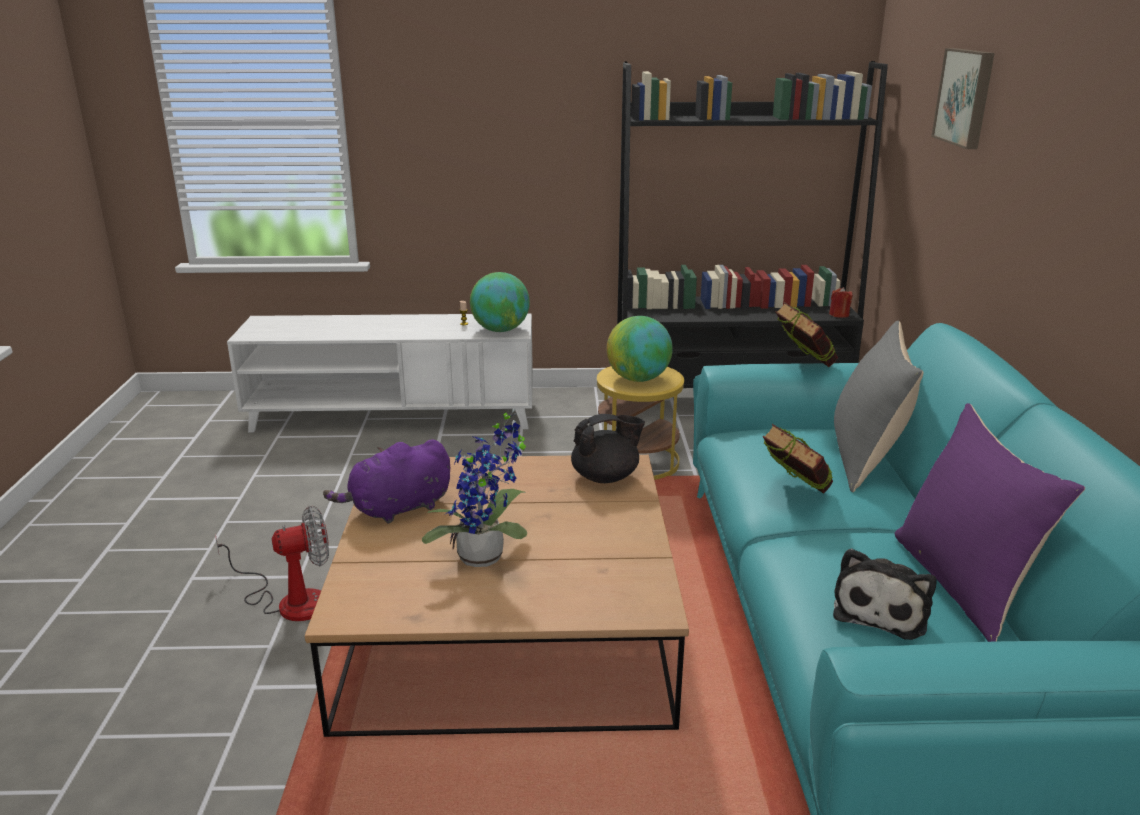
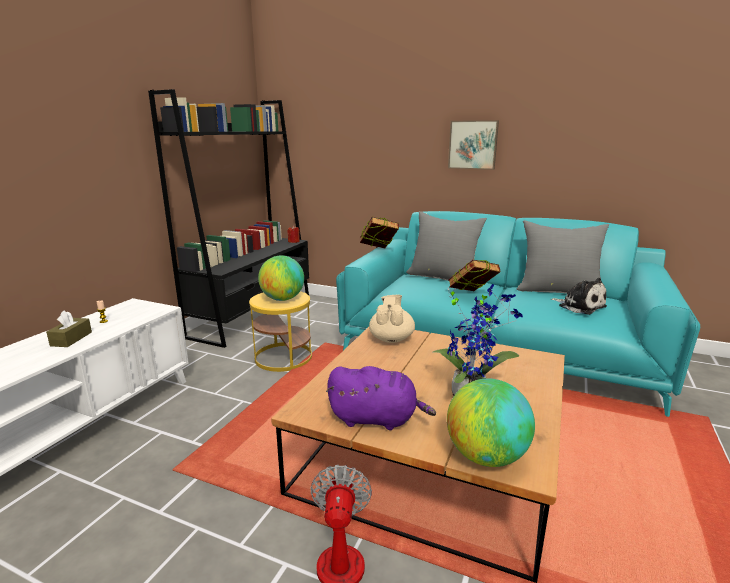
camera: 65 degrees left, 5 degrees down
(397, 509) = (376, 419): purple plush toy -> purple plush toy turned 75 degrees counterclockwise
(418, 327) = (71, 339): none -> brown tissue box
(500, 330) = (145, 312): globe -> globe (486, 456)
(606, 477) = (391, 338): black teapot -> beige teapot
(963, 584) = (558, 291): purple pillow -> grey pillow
(966, 97) = (372, 107): picture -> picture (473, 145)

